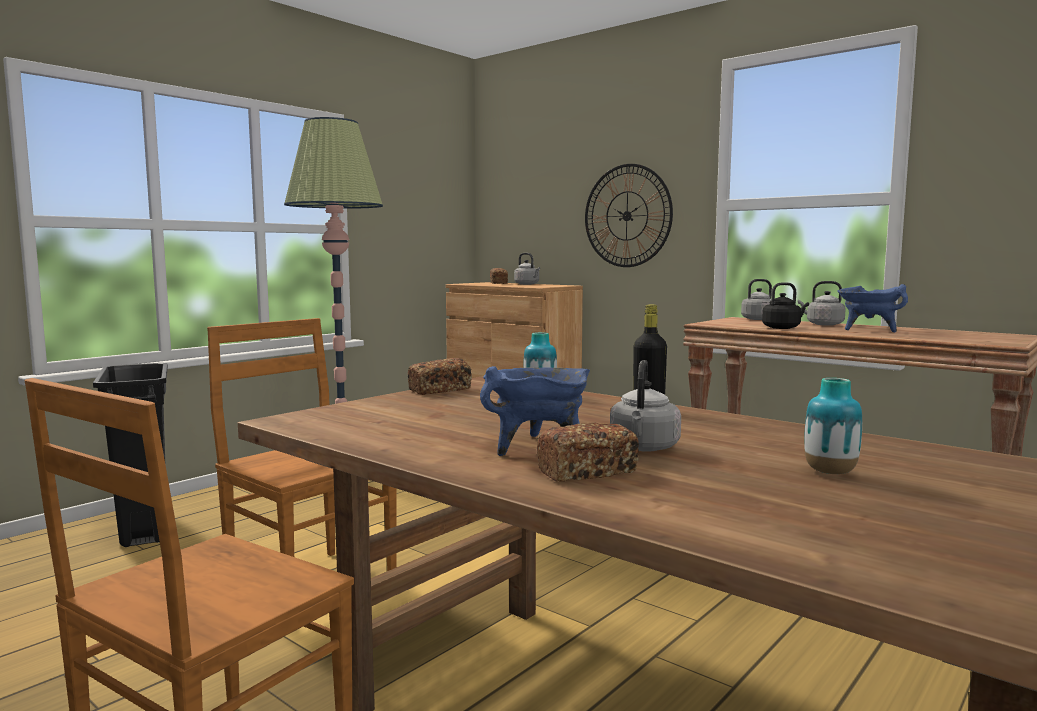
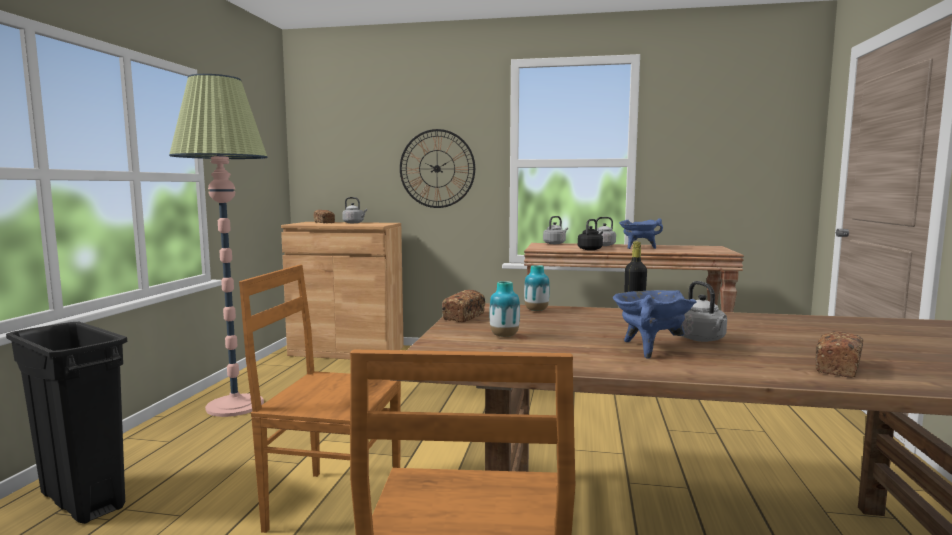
camera: 30 degrees left, 0 degrees up
(587, 472) = (720, 359): bread -> bread (837, 367)
(830, 472) = (814, 338): vase -> vase (504, 336)

